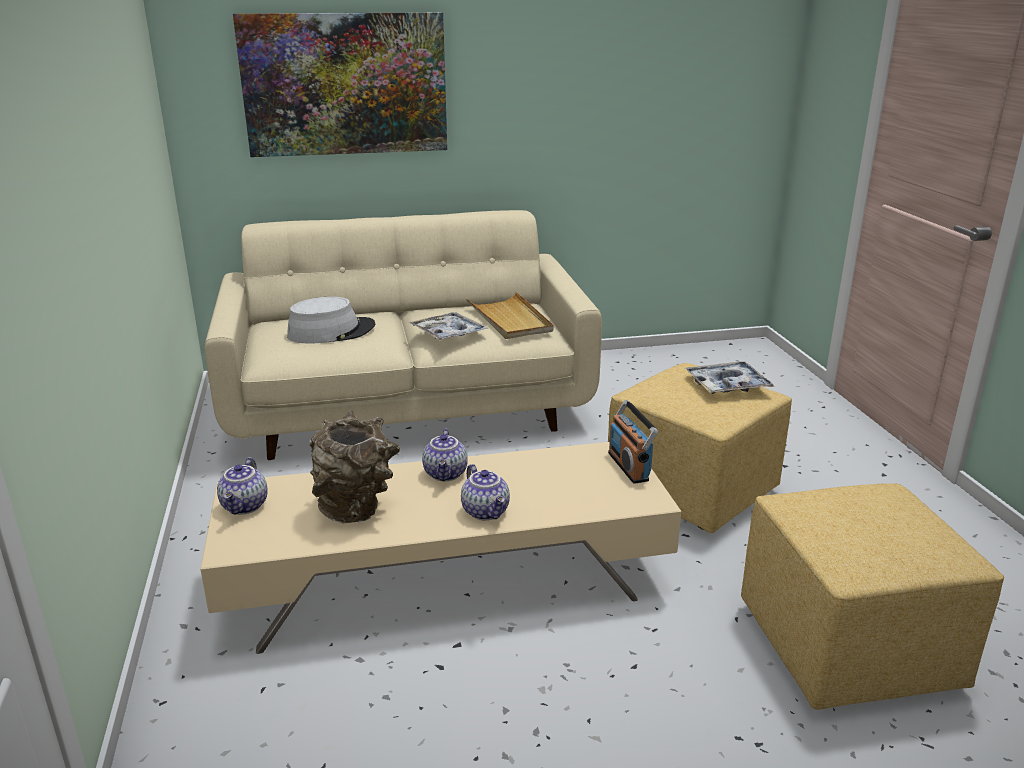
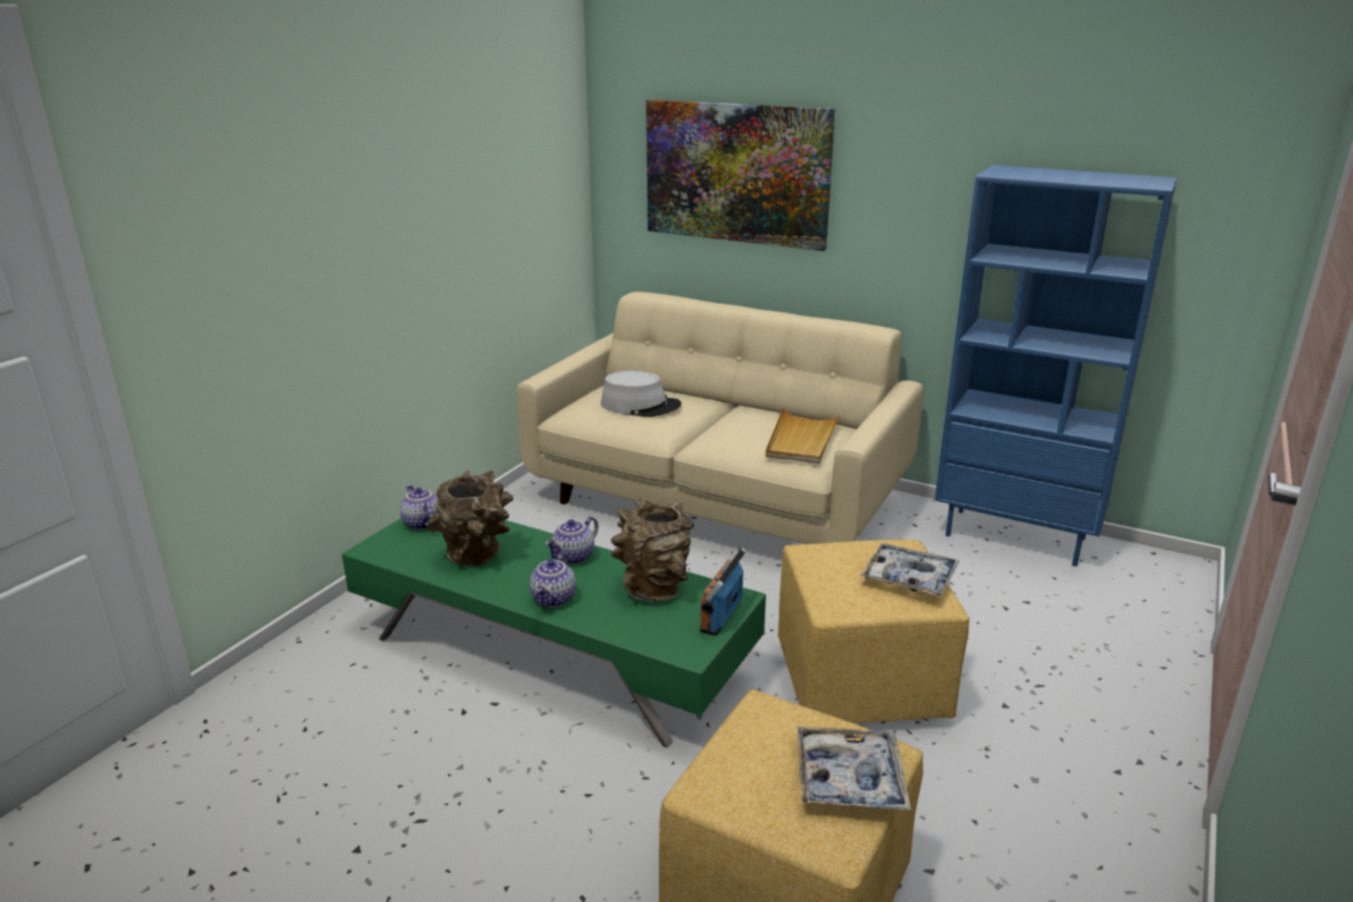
camera: 40 degrees right, 0 degrees up
(246, 506) = (421, 523): teapot -> teapot turned 105 degrees clockwise
(447, 579) = (553, 652): beige coffee table -> green coffee table
(448, 333) = (726, 436): tray -> tray (849, 778)
(549, 469) = (654, 588): none -> brown vase
(647, 360) = (1016, 536): none -> blue bookcase

